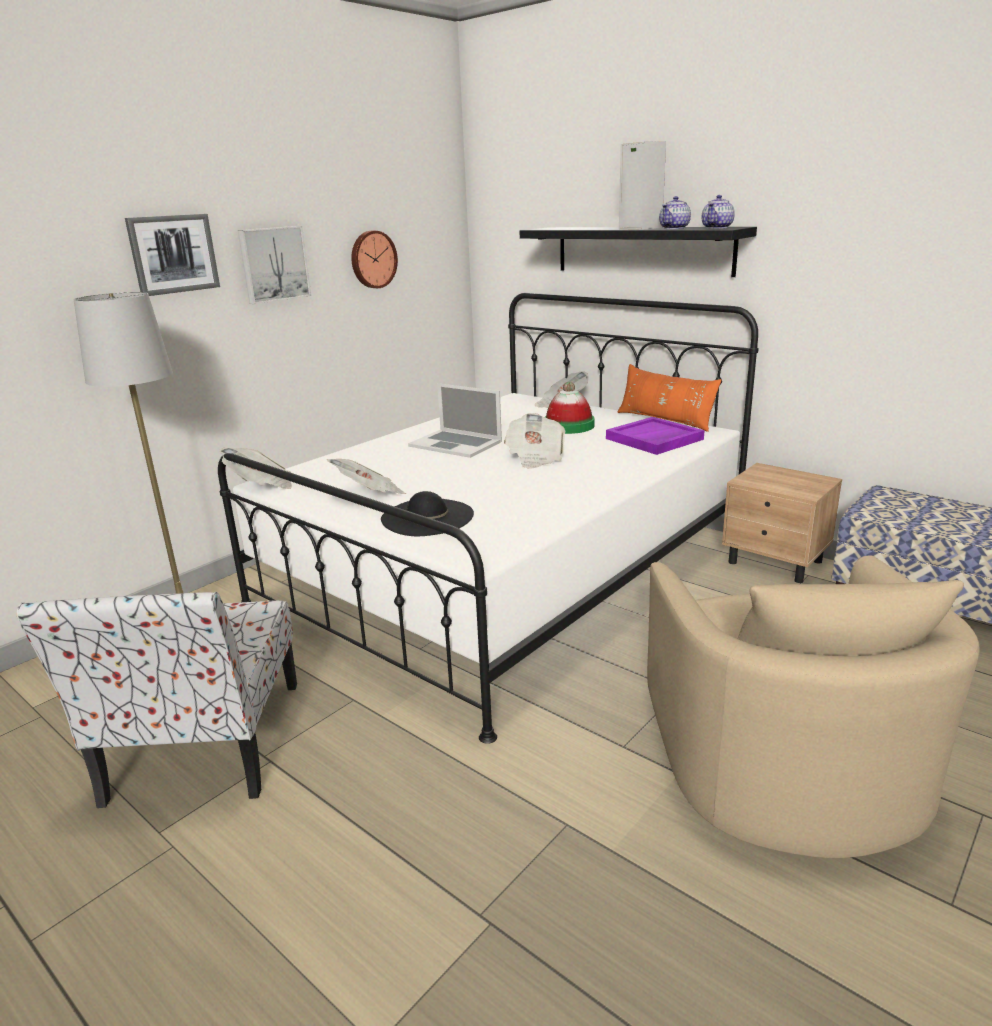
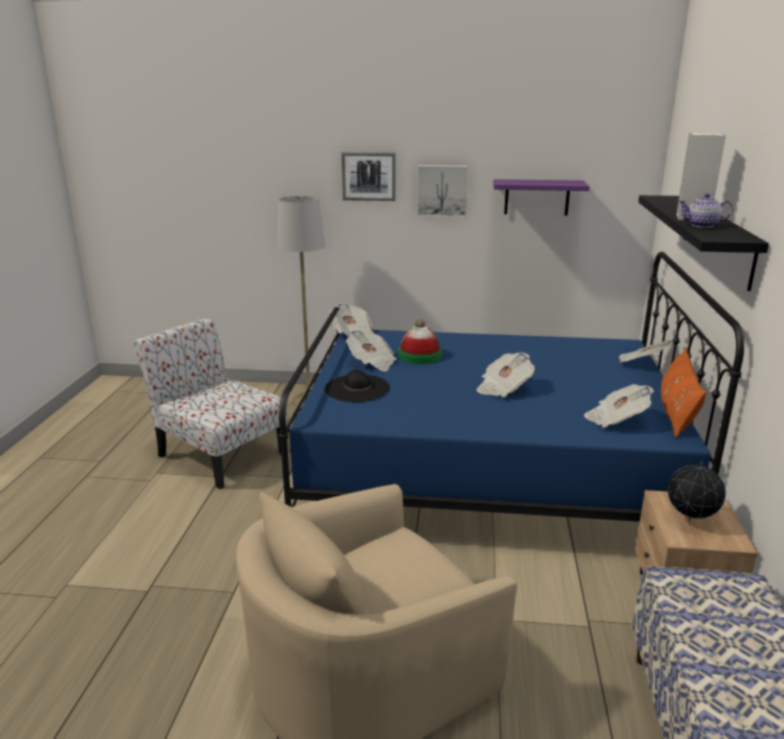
camera: 55 degrees right, 0 degrees up
(204, 744) = (220, 453): chair -> chair turned 75 degrees clockwise
(372, 259) = (537, 197): wall clock -> purple shelf
(455, 444) = (491, 357): laptop -> none
(506, 571) = (485, 470): white bed -> blue bed
(569, 426) = (592, 380): hat -> hat (419, 355)
(654, 439) = (616, 420): purple tray -> newspaper
(717, 228) = (723, 235): teapot -> none
(784, 482) = (690, 520): none -> globe

